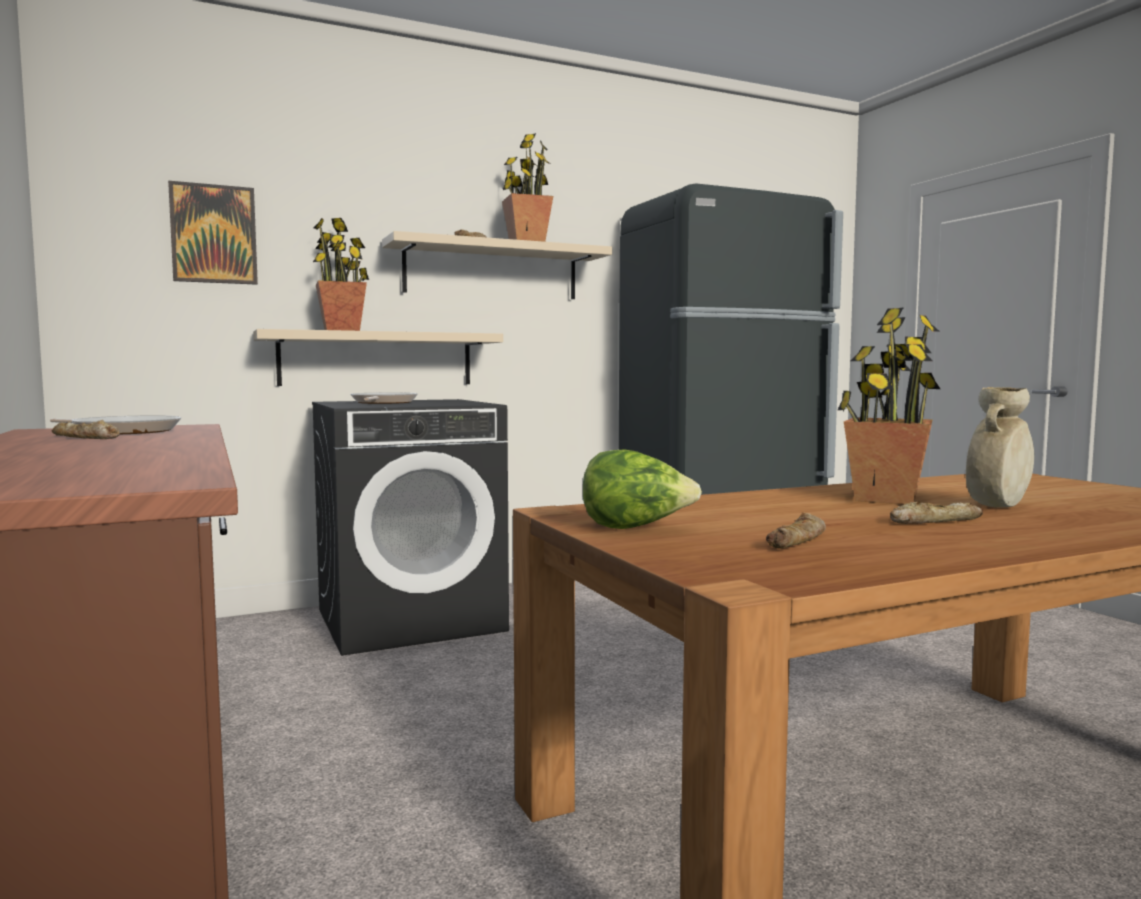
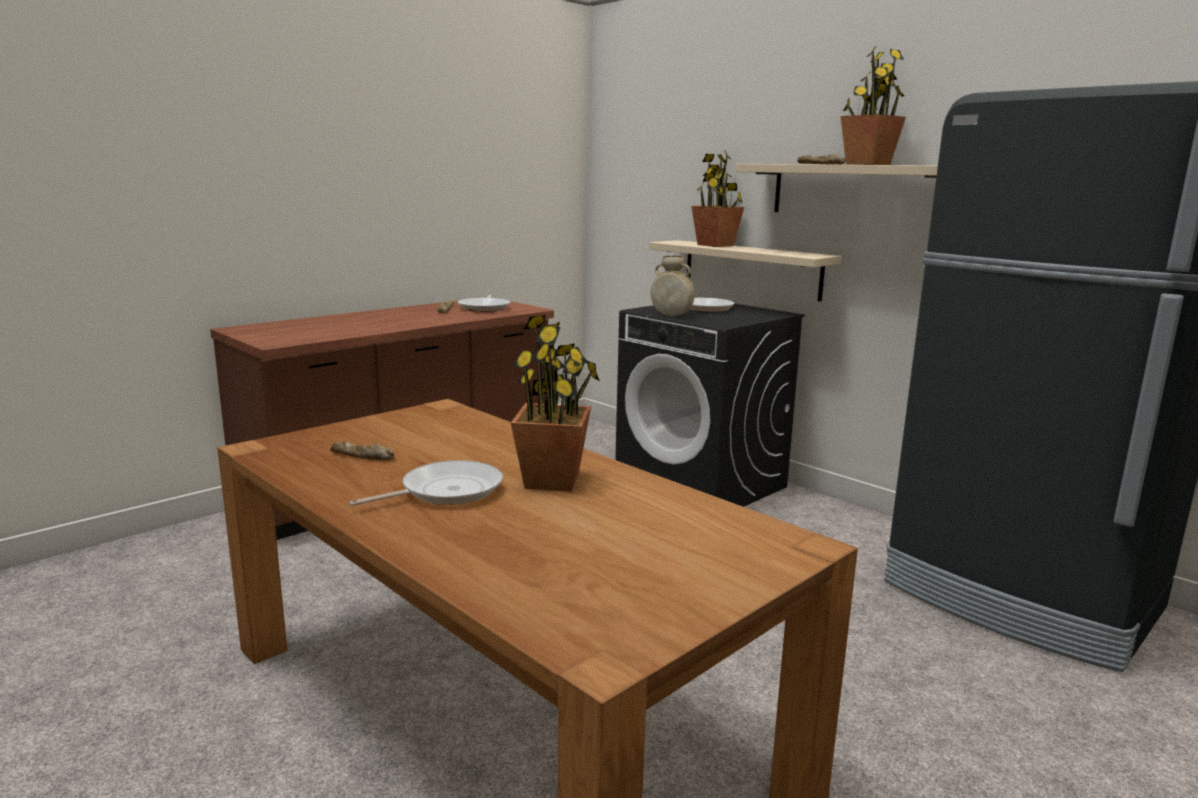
camera: 70 degrees right, 10 degrees up
(214, 234) = (662, 168): picture -> none
(635, 528) = (392, 424): lettuce -> none
(934, 521) = (446, 491): bread -> frying pan
(997, 507) = (531, 517): beige vase -> beige vase (672, 316)

